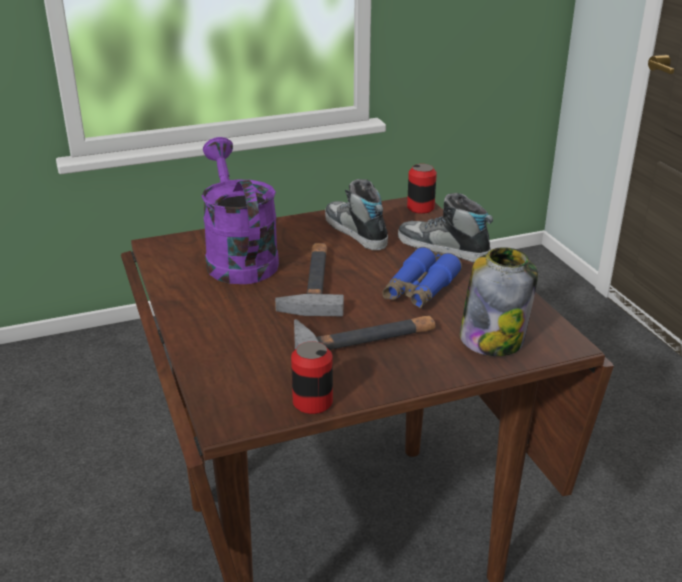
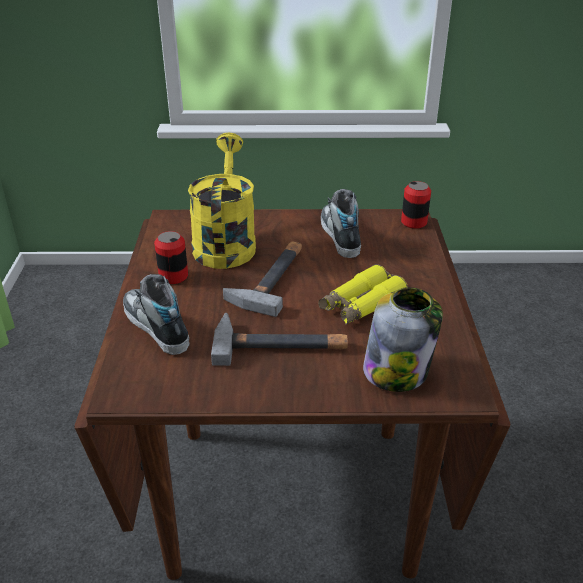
camera: 20 degrees right, 5 degrees up
(238, 258) = (225, 242): purple watering can -> yellow watering can
(312, 402) = (198, 395): can -> can (173, 276)
(420, 290) = (361, 305): blue binoculars -> yellow binoculars
(443, 248) = (409, 267): shoe -> shoe (155, 326)

